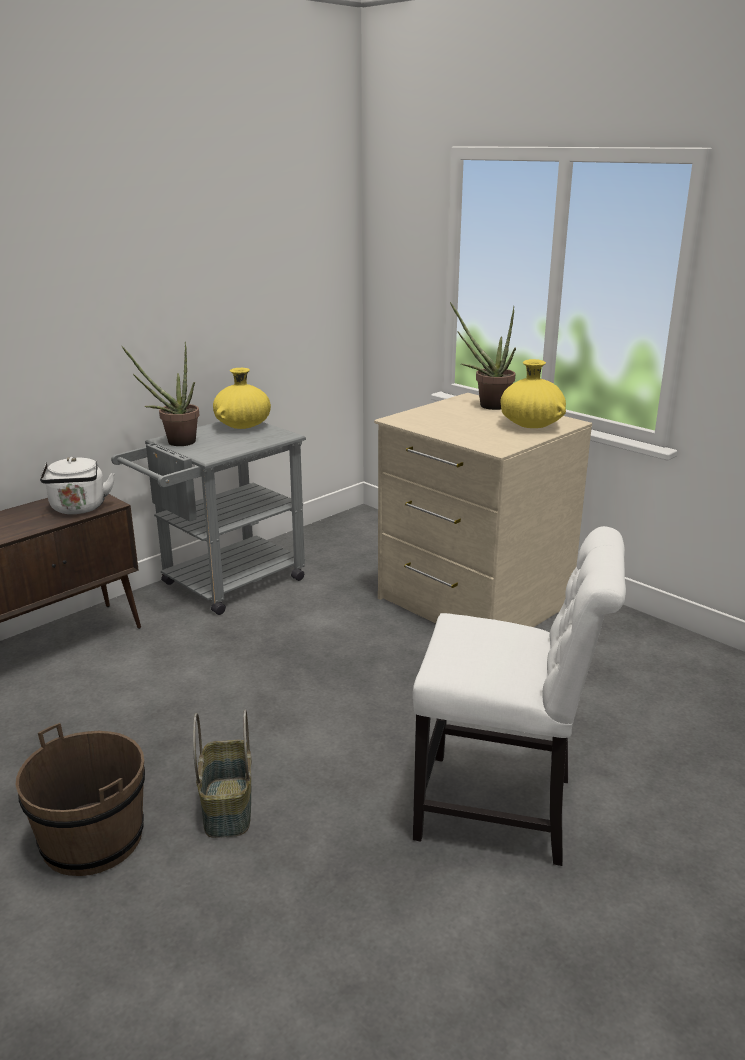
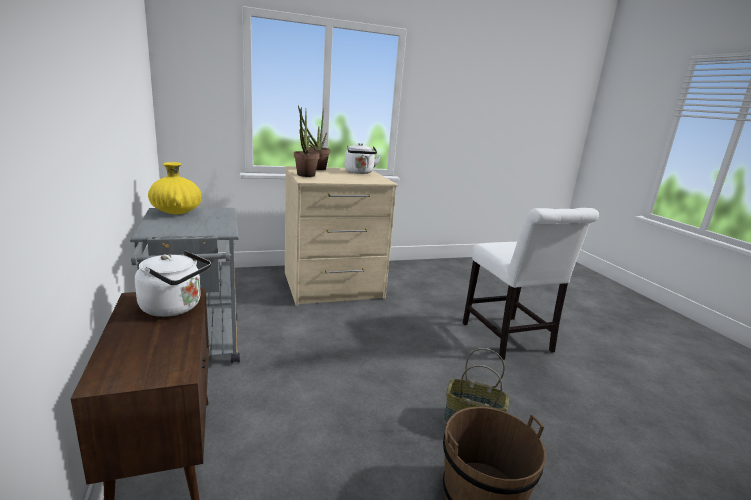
camera: 65 degrees left, 5 degrees down
(175, 442) = (166, 232): potted plant -> potted plant (305, 176)
(504, 810) = (509, 340): white chair -> white chair turned 120 degrees clockwise
(531, 425) = (359, 172): yellow vase -> white kettle

